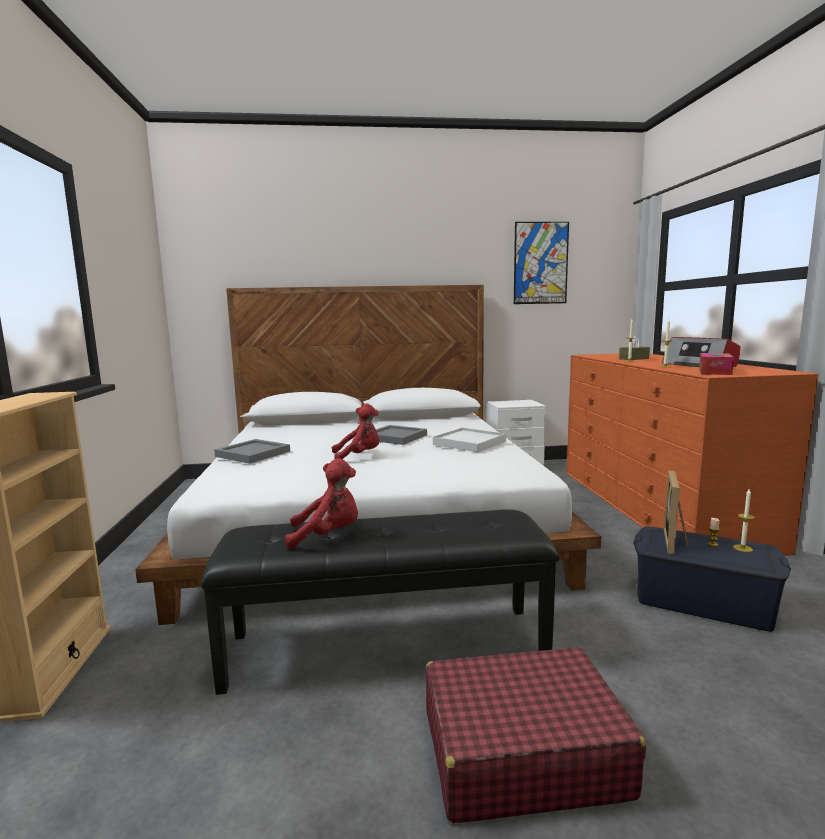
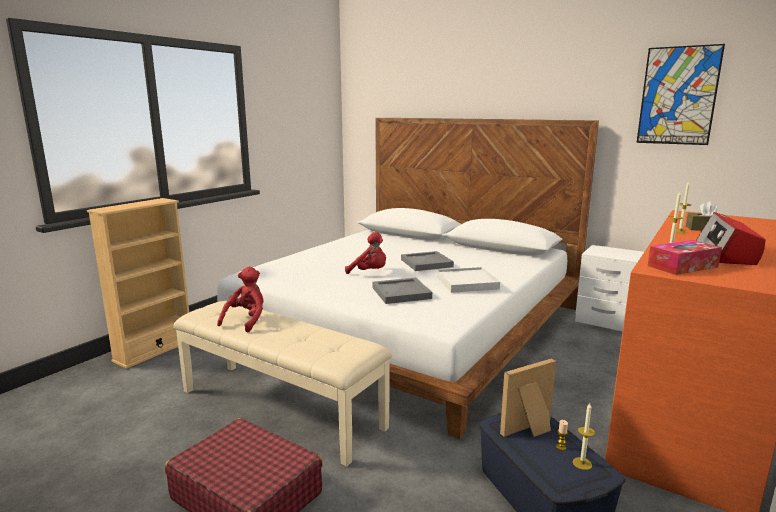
camera: 40 degrees right, 5 degrees up
(253, 454) = (314, 254): grey tray -> grey tray (401, 293)
(327, 536) = (246, 320): red plush toy -> red plush toy turned 105 degrees counterclockwise
(386, 645) = (281, 408): black bench -> beige bench

